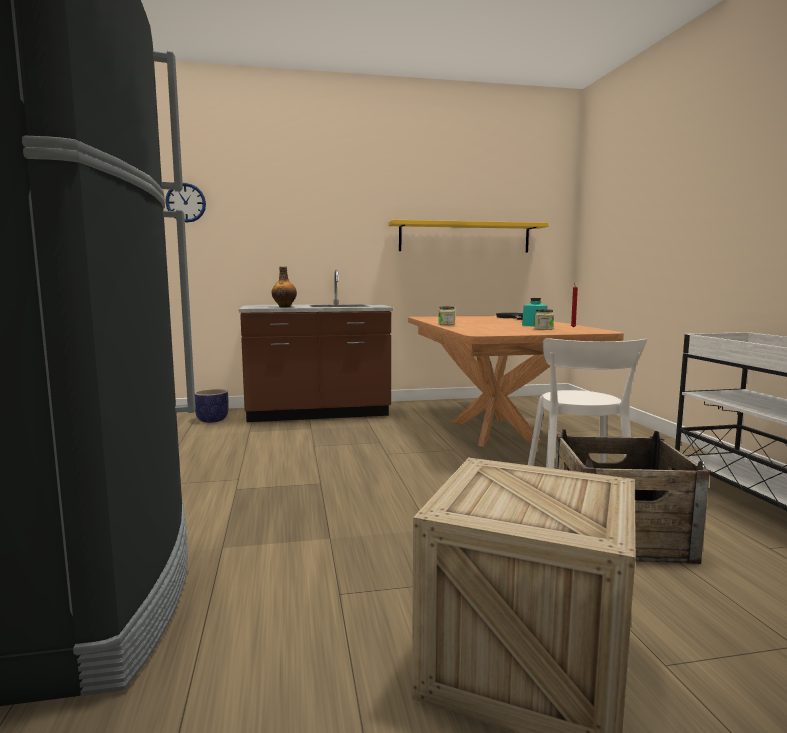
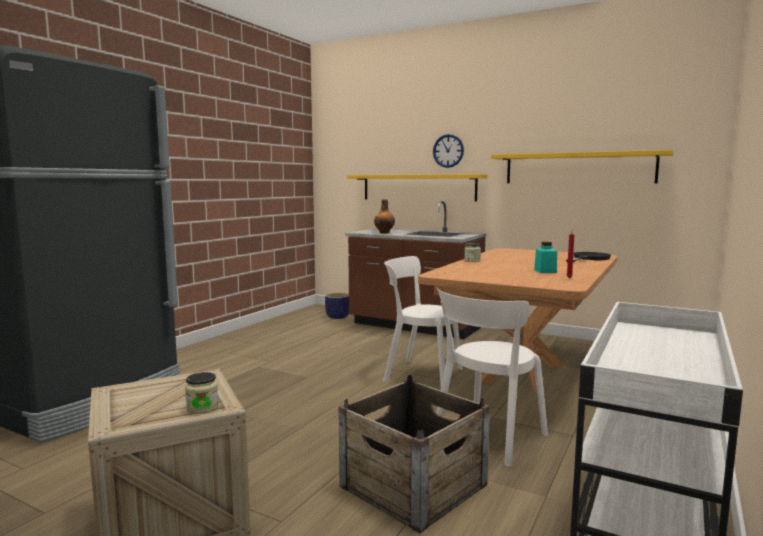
camera: 40 degrees right, 0 degrees up
(186, 202) = (343, 147): wall clock -> wall clock (448, 151)
(296, 255) = (418, 187): none -> yellow shelf
(419, 451) = (420, 374): none -> white chair
(543, 329) = (525, 276): jar -> jar (202, 408)

